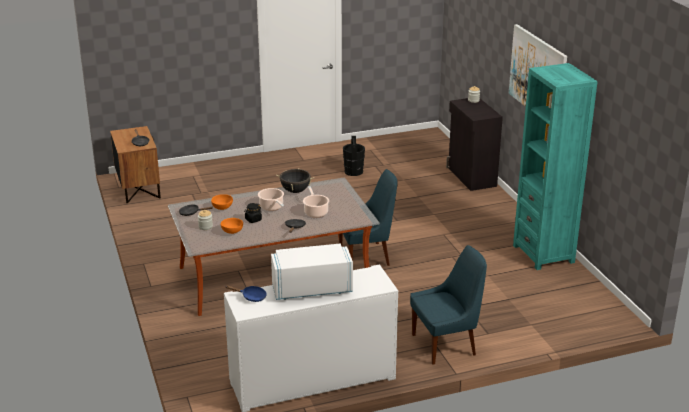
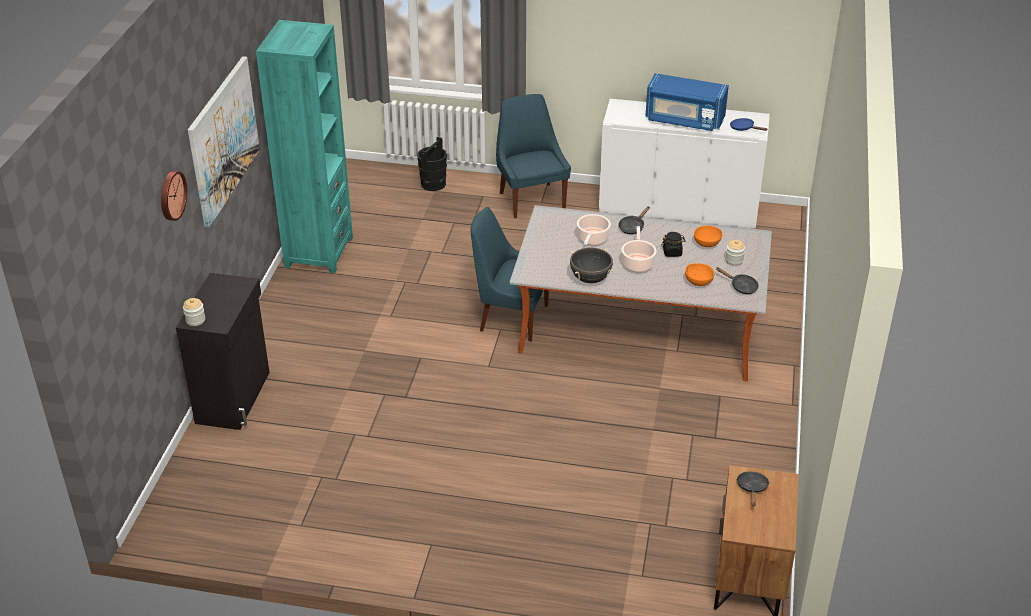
camera: 150 degrees left, 10 degrees up
(311, 289) = (684, 120): white microwave -> blue microwave
(353, 171) = (380, 479): black bucket -> black bucket (433, 184)
(446, 344) = (531, 199): blue chair -> blue chair turned 60 degrees clockwise
(499, 37) = (171, 195): none -> wall clock

